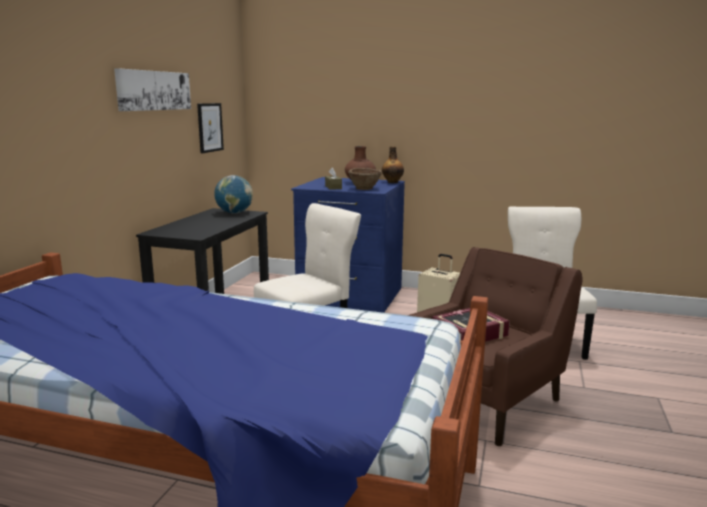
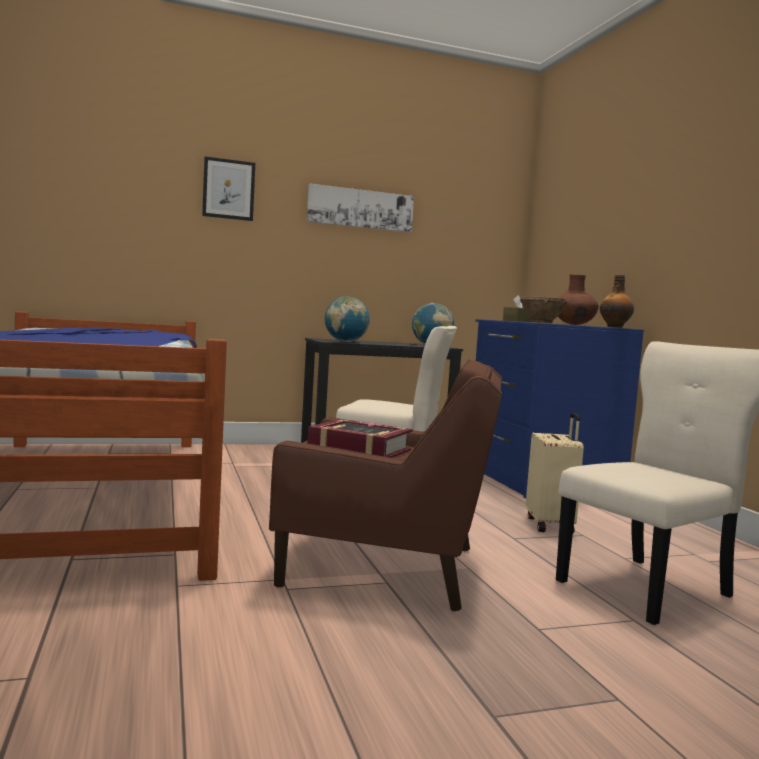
camera: 55 degrees right, 10 degrees down
(198, 231) = (345, 341): none -> globe
(210, 127) = (447, 257): picture -> picture (228, 189)

